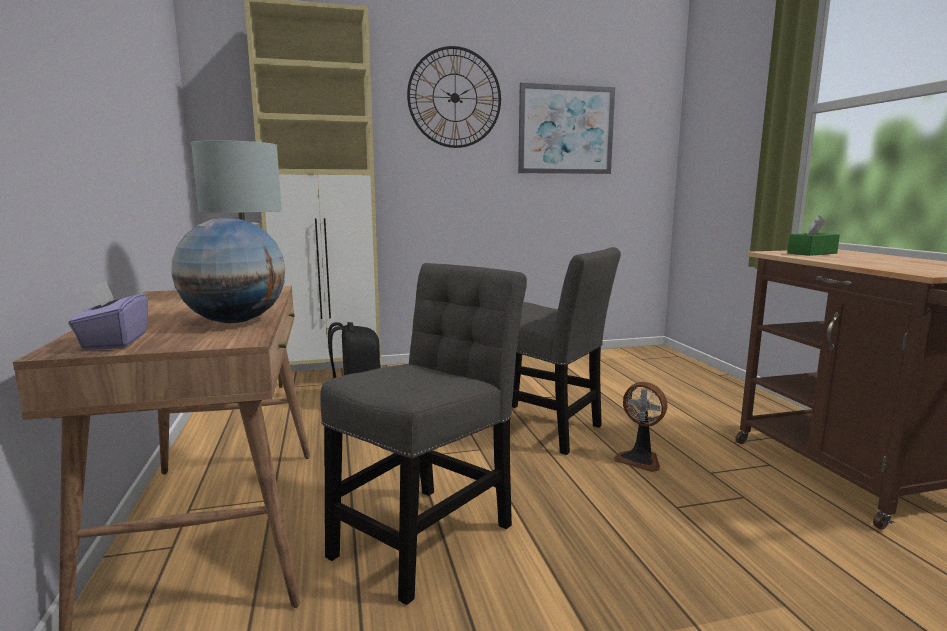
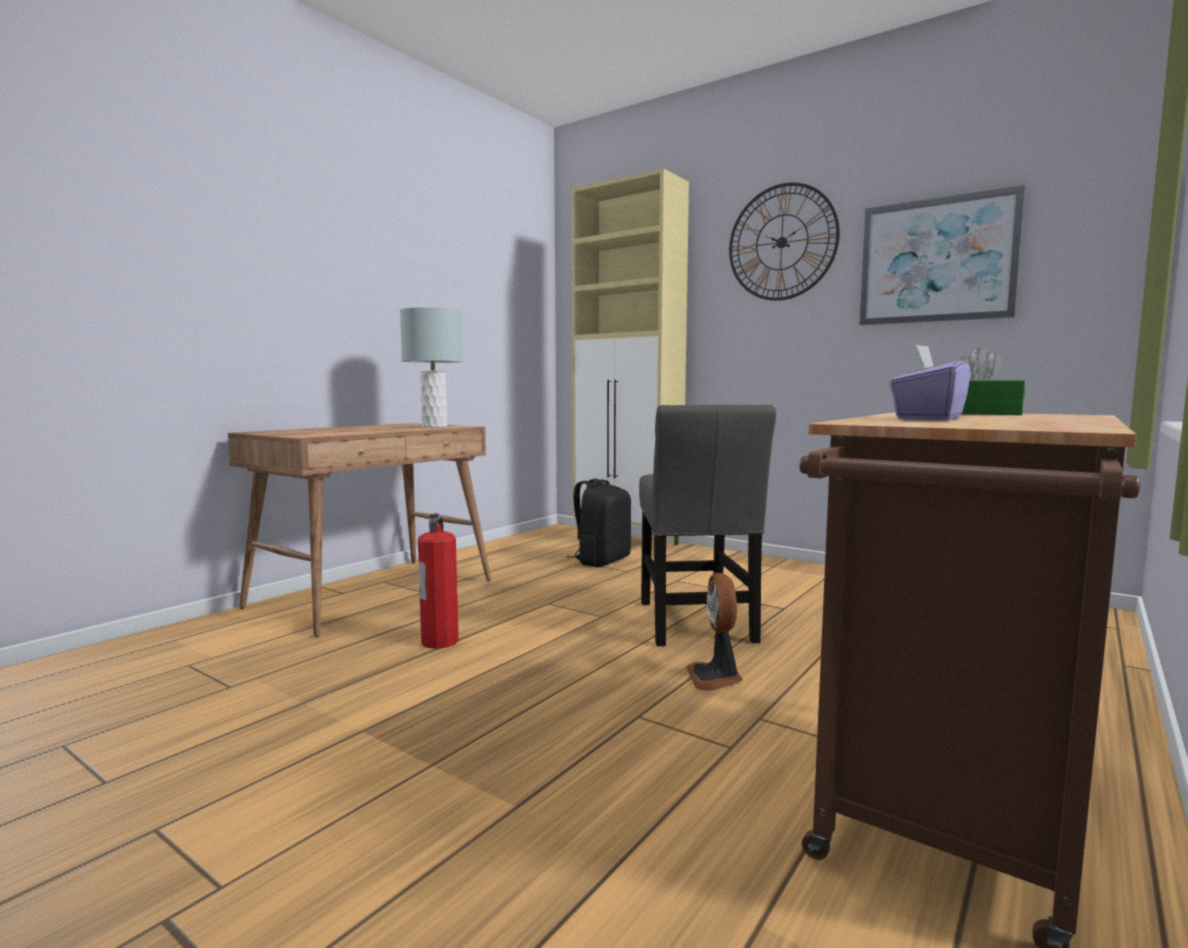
camera: 50 degrees right, 5 degrees down
(114, 342) = (278, 432): purple tissue box -> purple tissue box (927, 418)
(235, 322) = (351, 432): globe -> none
(428, 534) = (440, 641): grey chair -> fire extinguisher

